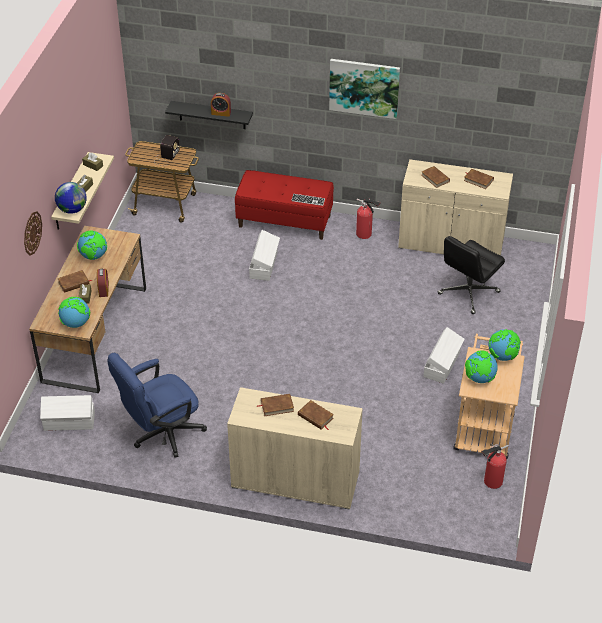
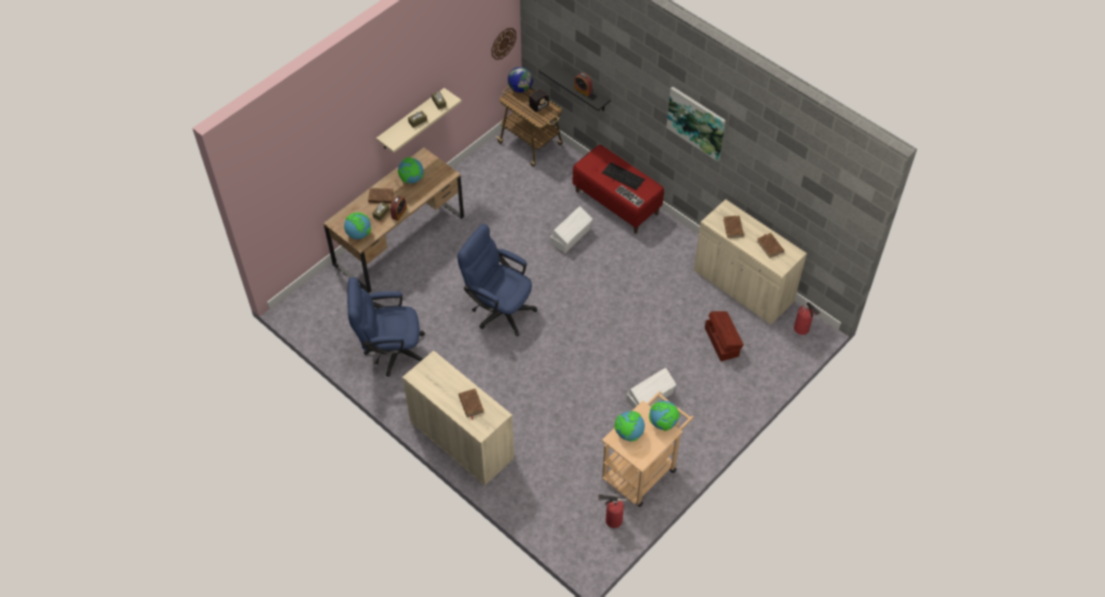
camera: 30 degrees right, 10 degrees up
(32, 233) = (344, 149): wall clock -> wall clock (503, 43)
(69, 422) = (332, 308): white storage box -> none
(72, 209) = (395, 138): globe -> globe (520, 88)
(242, 352) = (499, 309): none -> blue office chair
(277, 406) = (449, 380): brown book -> none
(289, 186) = (623, 176): none -> keyboard
(365, 234) = (675, 245): fire extinguisher -> fire extinguisher (802, 329)
(468, 293) = (722, 341): black office chair -> brown storage box

